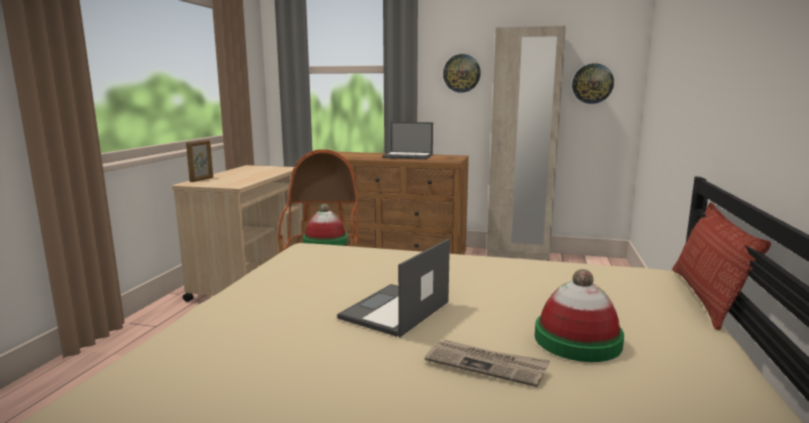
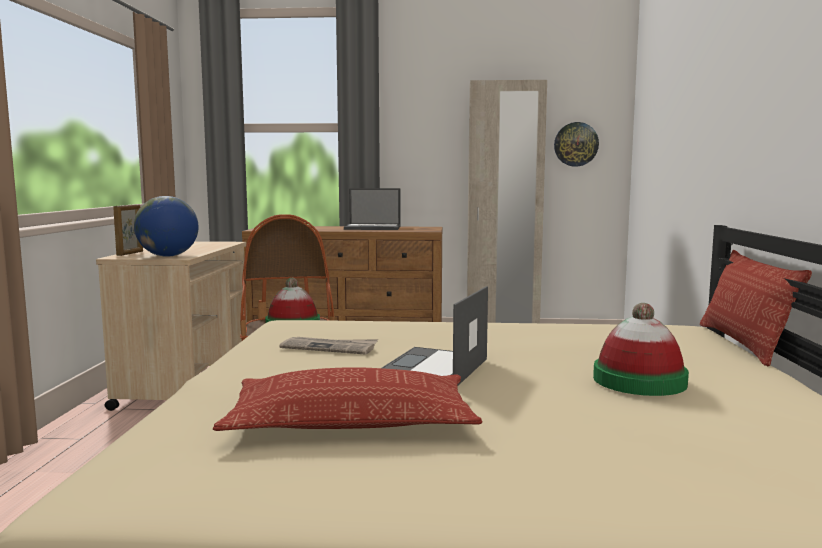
camera: 10 degrees left, 5 degrees down
(227, 184) = (168, 256): none -> globe
(292, 368) = (351, 420): none -> pillow
(461, 73) = (429, 132): wall clock -> none
(486, 364) = (562, 402): newspaper -> newspaper (329, 348)

